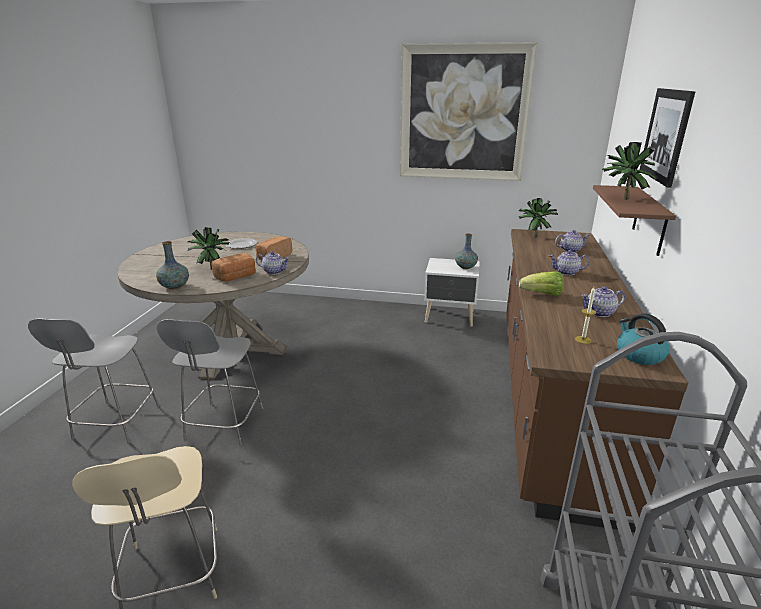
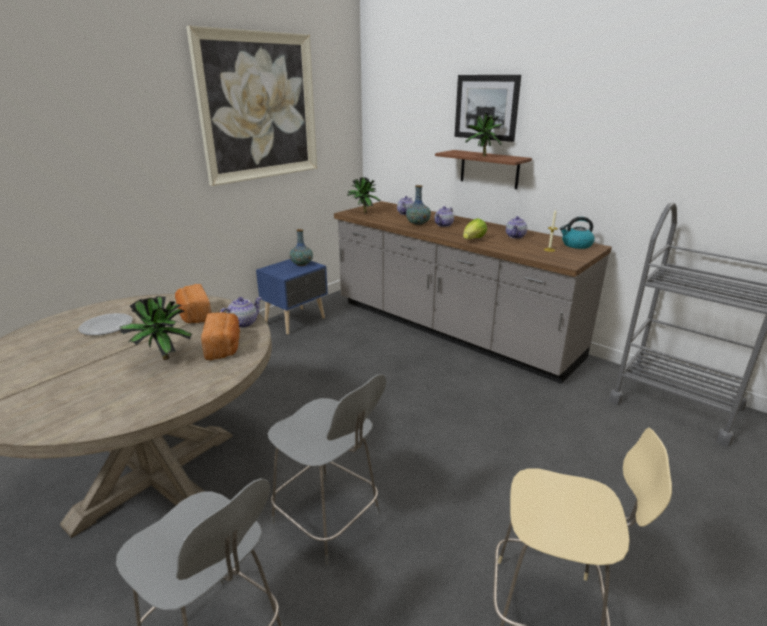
camera: 60 degrees left, 0 degrees up
(175, 287) = (187, 394): vase -> vase (418, 224)
(450, 317) = (296, 321): white nightstand -> blue nightstand
(549, 398) = (451, 329): brown counter -> grey counter

